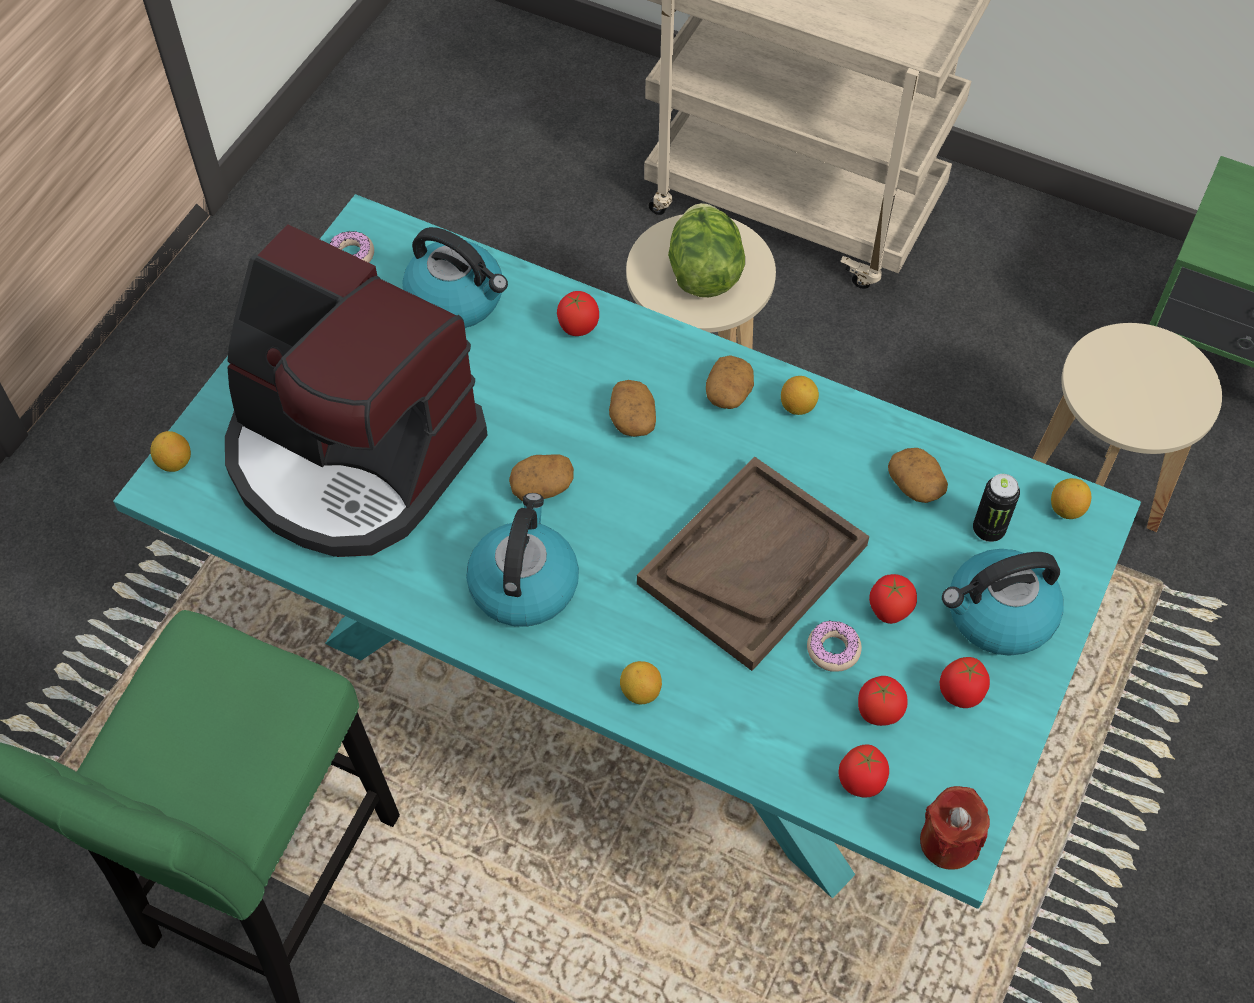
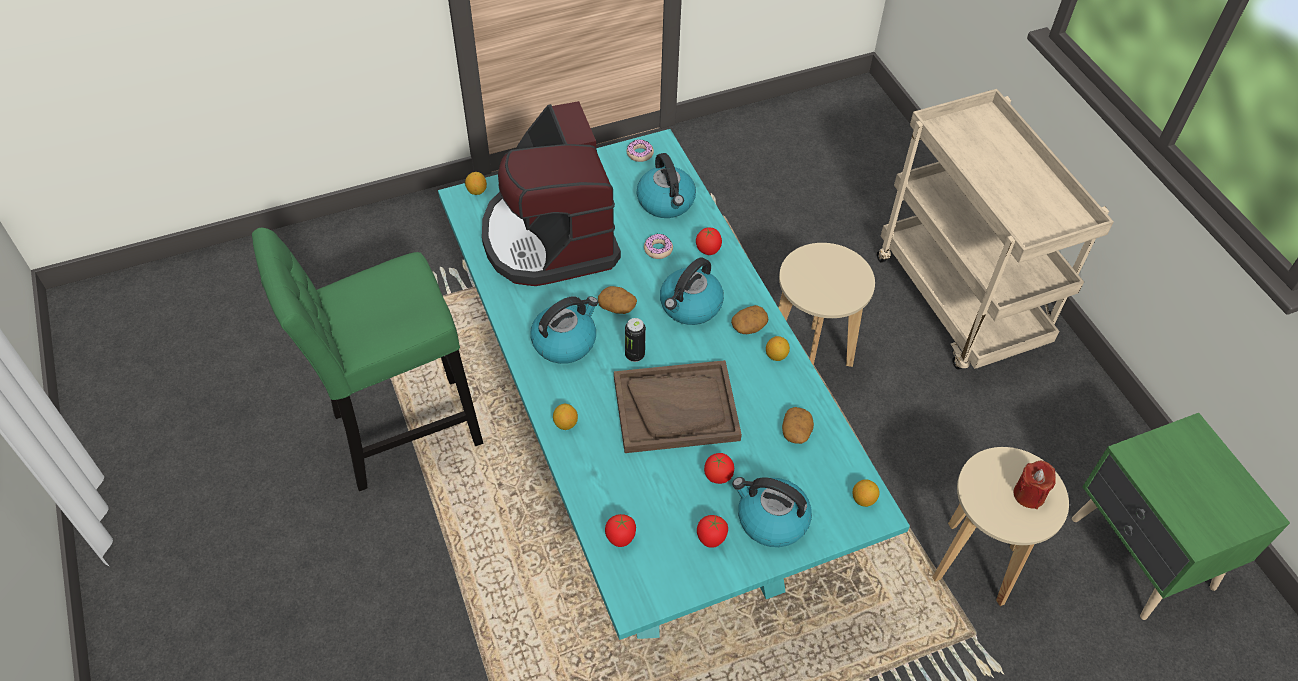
camera: 40 degrees right, 5 degrees down
(632, 418) = (690, 306): potato -> kettle
(704, 273) = (826, 280): lettuce -> none
(833, 650) = (672, 473): donut -> donut (658, 249)
(878, 713) = (662, 516): tomato -> none
(948, 841) = (633, 596): red candle -> red candle (1029, 494)
(988, 530) = (810, 478): can -> can (634, 355)

